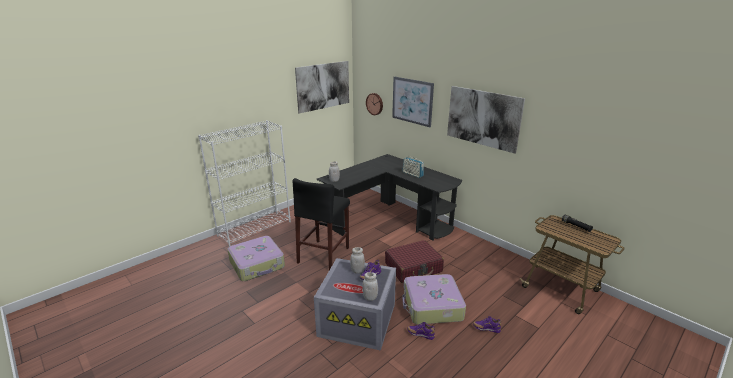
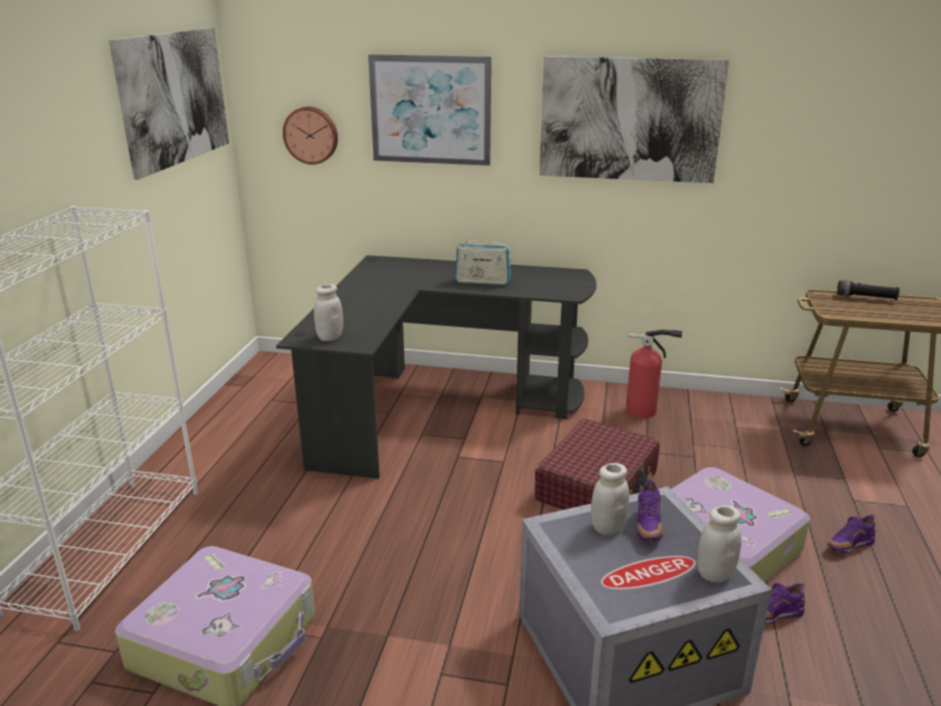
camera: 35 degrees left, 0 degrees up
(323, 255) = (379, 539): black stool -> none
(469, 248) = (644, 411): none -> fire extinguisher

